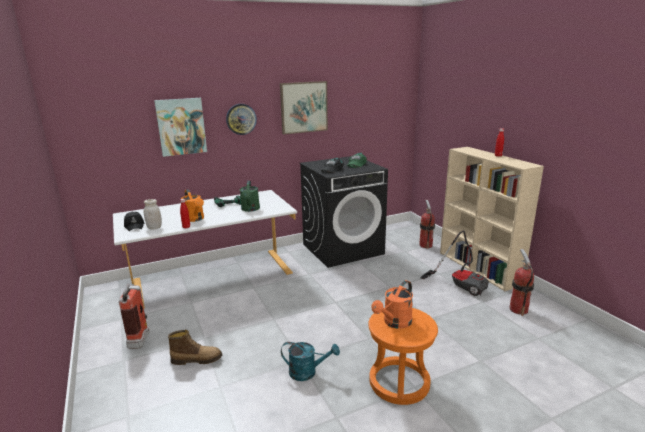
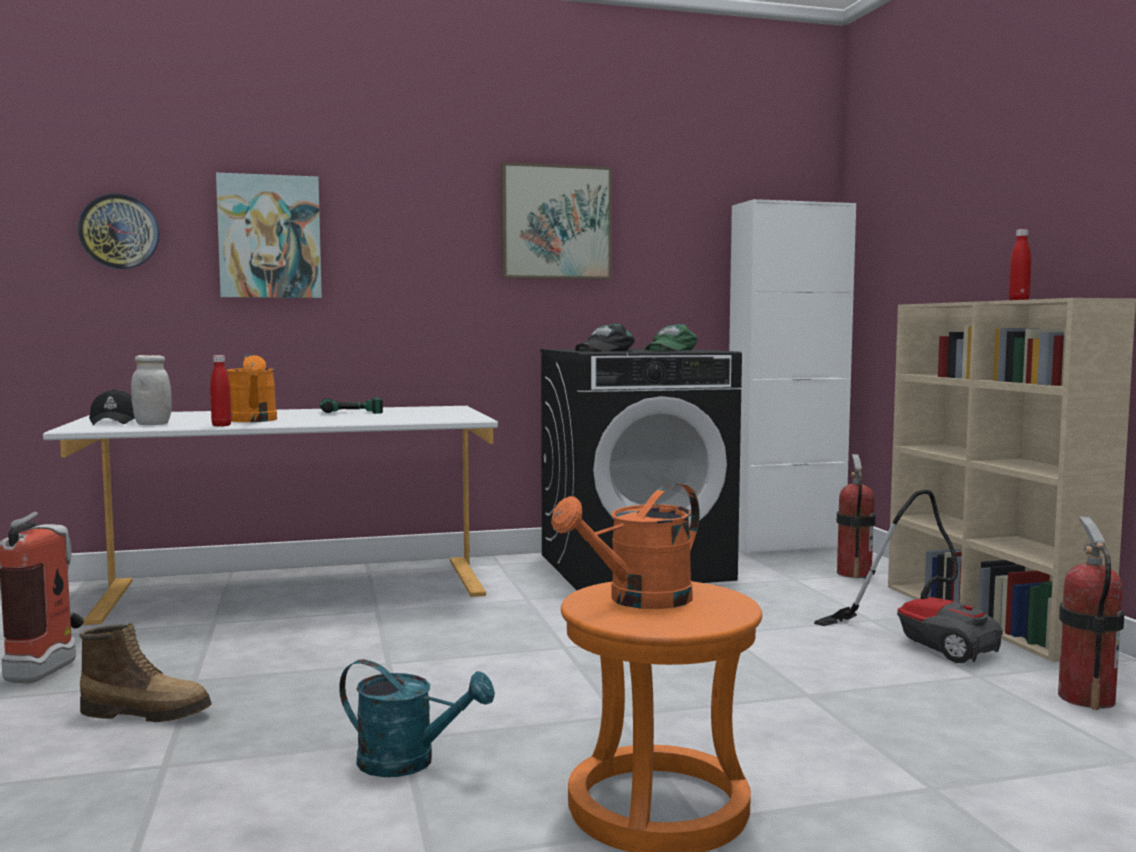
camera: 10 degrees right, 15 degrees down
(241, 119) = (407, 234): wall clock -> wall clock (119, 231)
(250, 209) = (391, 417): green watering can -> none
(395, 229) = (785, 545): none -> white cabinet

